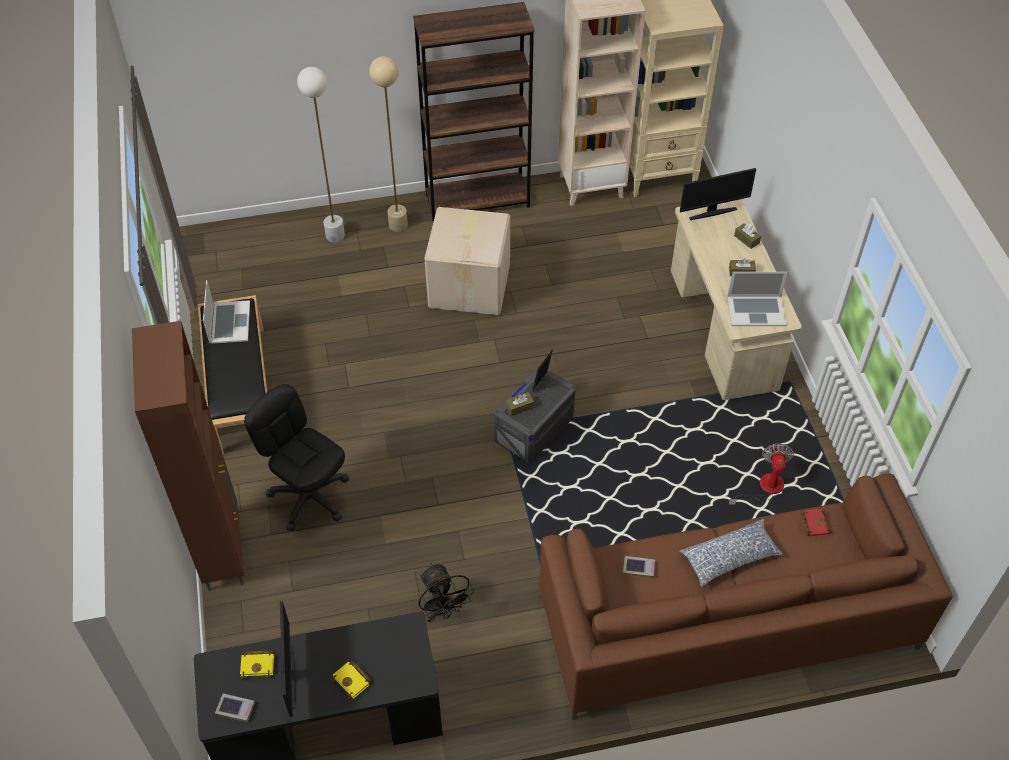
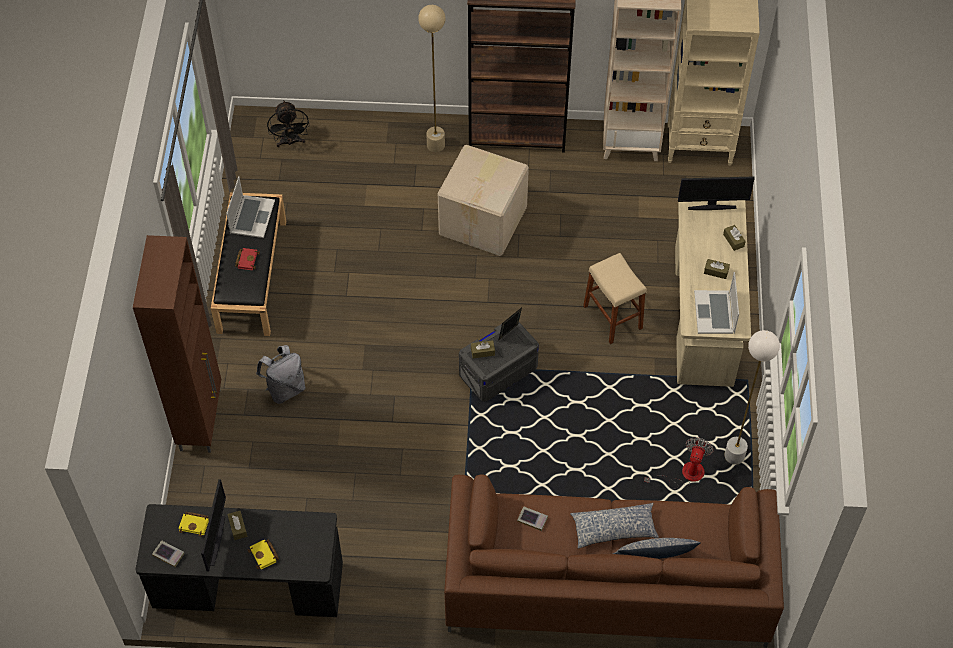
camera: 15 degrees right, 5 degrees up
(309, 497) = (285, 389): black office chair -> grey backpack
(311, 656) = (238, 527): none -> brown tissue box
(335, 235) = (375, 144): white floor lamp -> white floor lamp (734, 455)
(443, 611) = (369, 515): black fan -> black fan (290, 142)
(633, 350) = (612, 317): none -> beige stool
(756, 310) = (715, 312): laptop -> laptop turned 75 degrees clockwise
(784, 575) = (655, 555): none -> pillow
(813, 524) = (698, 517): red book -> red book (246, 259)

